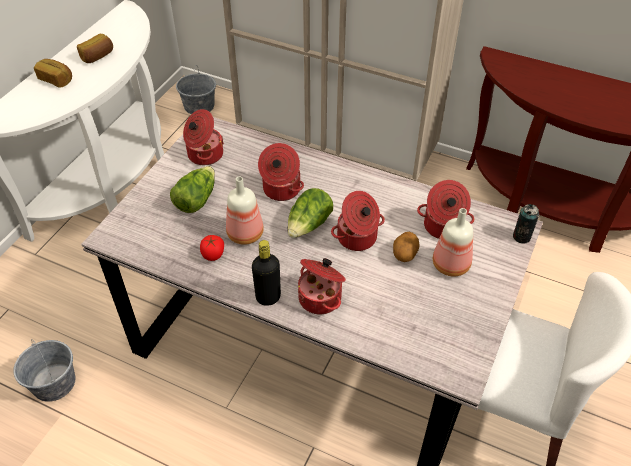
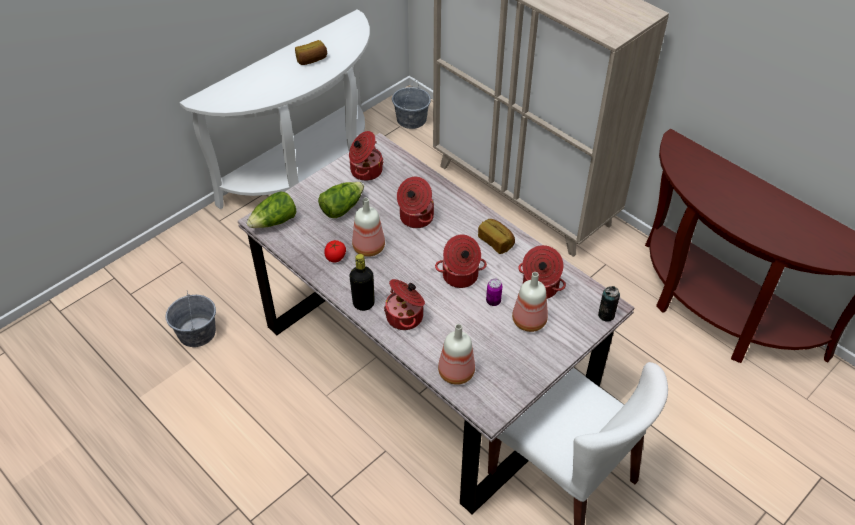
camera: 20 degrees right, 0 degrees up
(56, 80) = (270, 74): bread -> bread (496, 242)
(309, 225) = (425, 254): lettuce -> lettuce (274, 222)
(404, 255) = (493, 301): potato -> can
(405, 344) = (455, 373): none -> bottle

